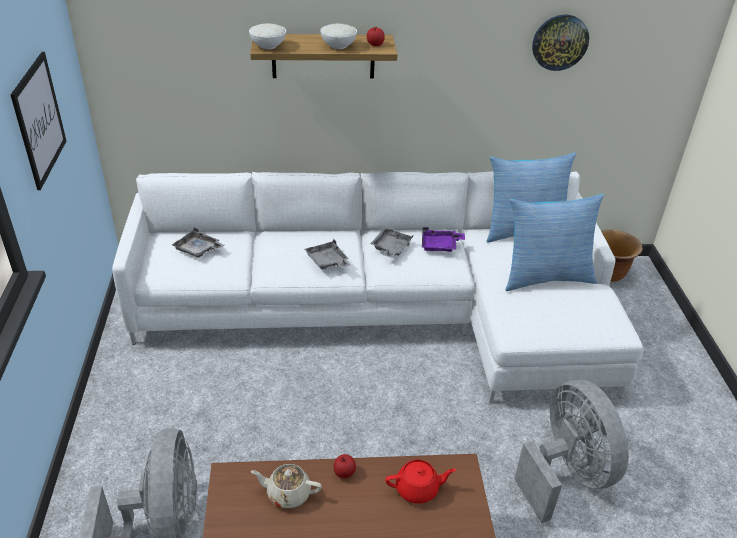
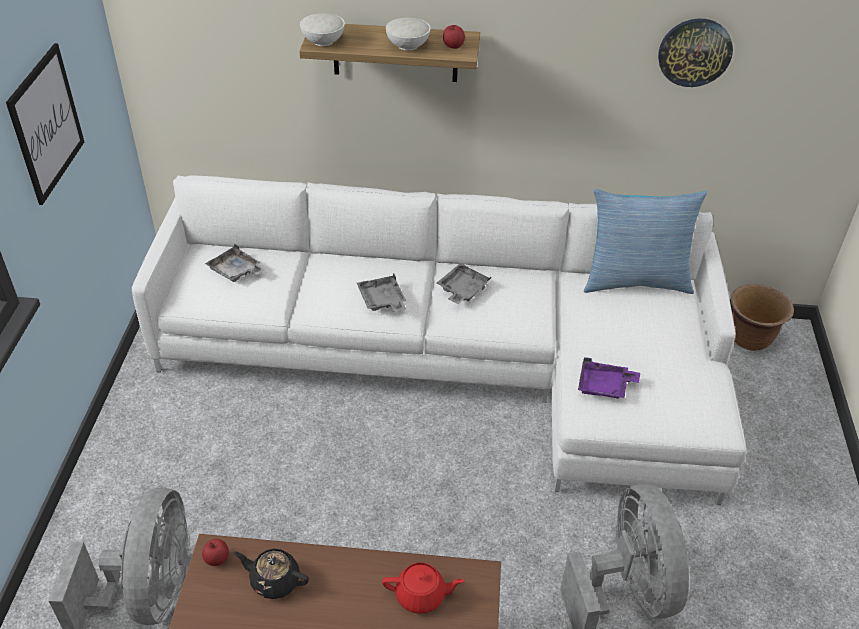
camera: 10 degrees right, 5 degrees up
(287, 493) = (274, 580): beige teapot -> black teapot
(344, 472) = (342, 564): apple -> apple (217, 559)
(440, 246) = (523, 292): purple tray -> purple tray (604, 386)
(545, 277) = (644, 346): pillow -> none

